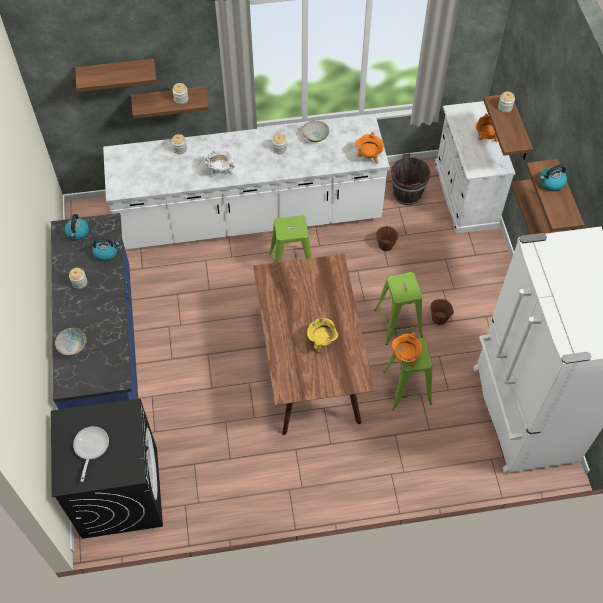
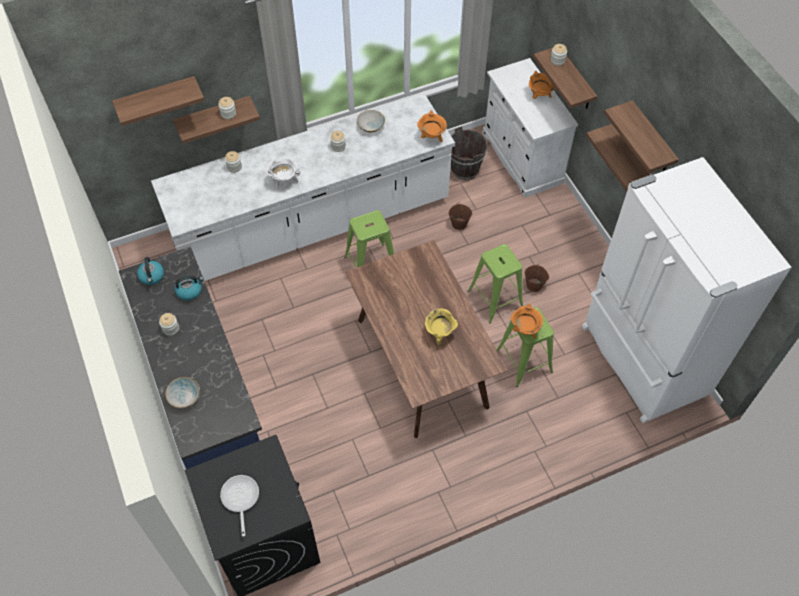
camera: 15 degrees left, 0 degrees up
(551, 183) = (634, 125): kettle -> none

